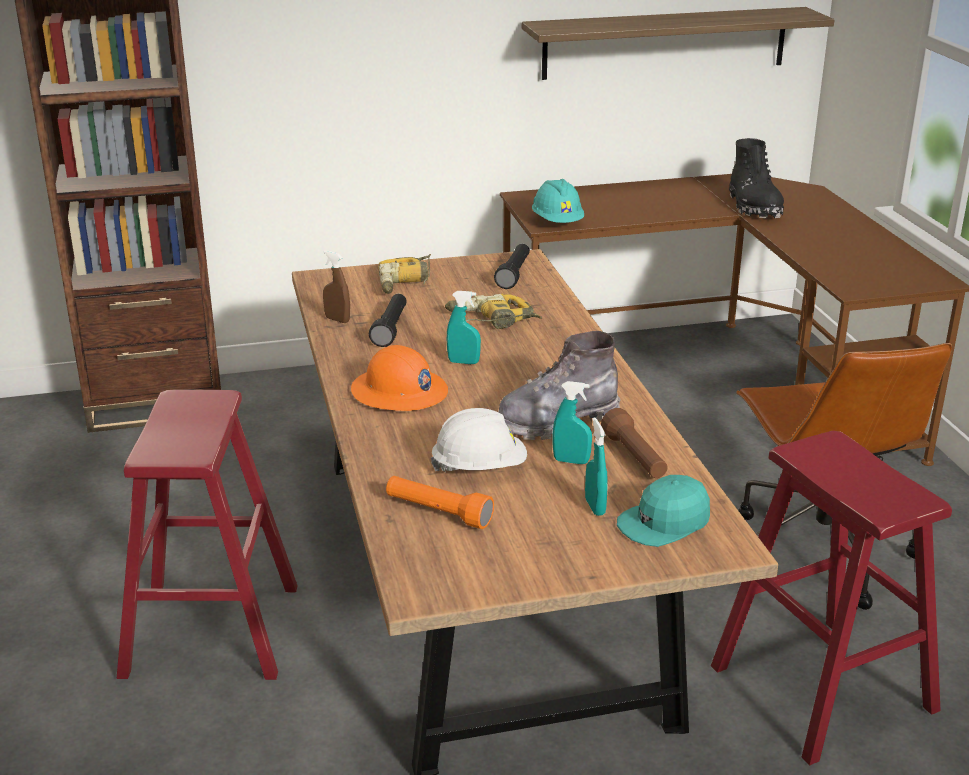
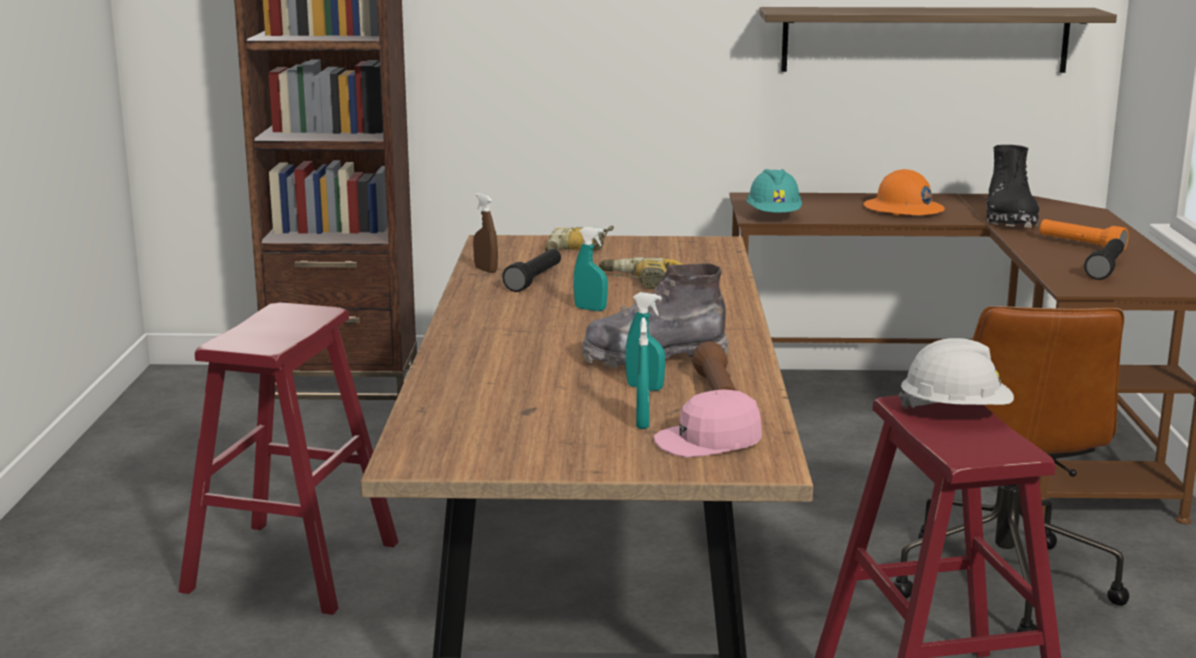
camera: 15 degrees right, 10 degrees down
(399, 392) = (505, 324): orange hard hat -> orange hard hat (903, 209)
(438, 512) = (474, 410): orange flashlight -> orange flashlight (1081, 245)
(479, 468) = (543, 383): white hard hat -> white hard hat (955, 411)
(514, 274) = (697, 252): black flashlight -> black flashlight (1105, 269)
(664, 522) = (709, 441): turquoise cap -> pink cap

